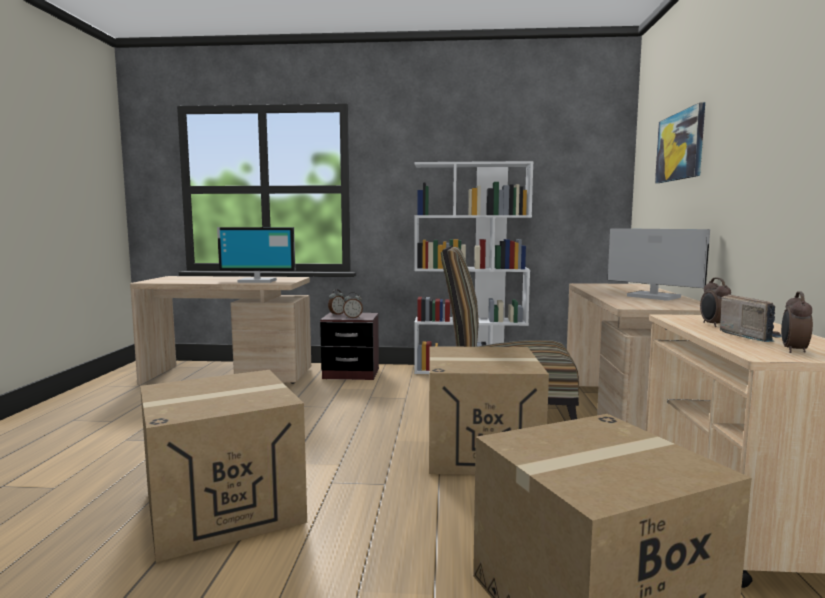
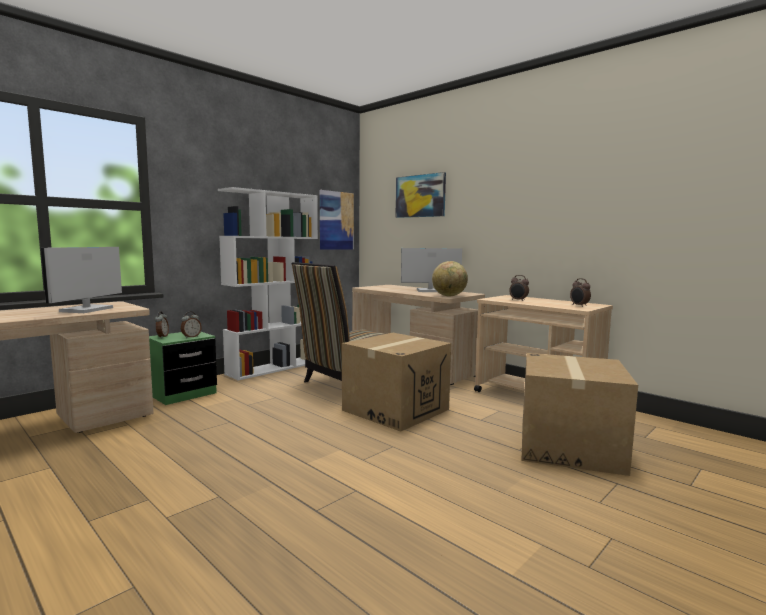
camera: 50 degrees left, 0 degrees up
(224, 507) = (337, 506): cardboard box -> none
(258, 281) = (88, 310): monitor -> monitor turned 150 degrees clockwise
(351, 374) = (183, 394): brown nightstand -> green nightstand
(588, 192) = (336, 220): none -> picture
(639, 306) = (449, 296): none -> globe
(751, 336) = (548, 303): radio -> none

